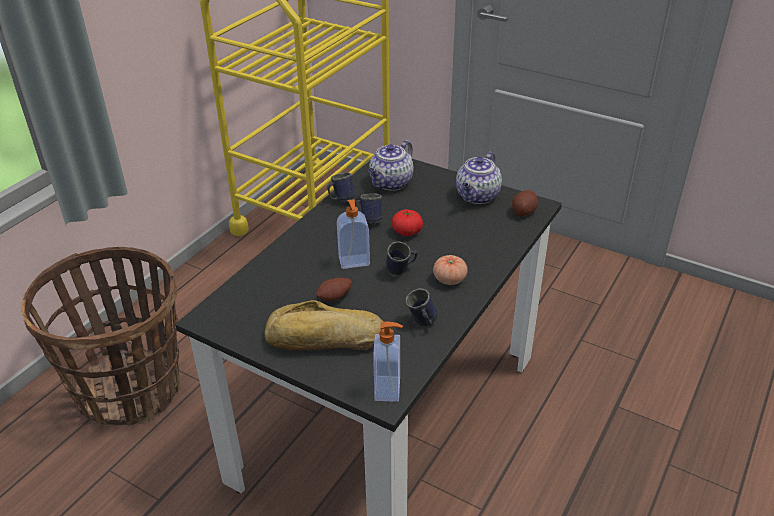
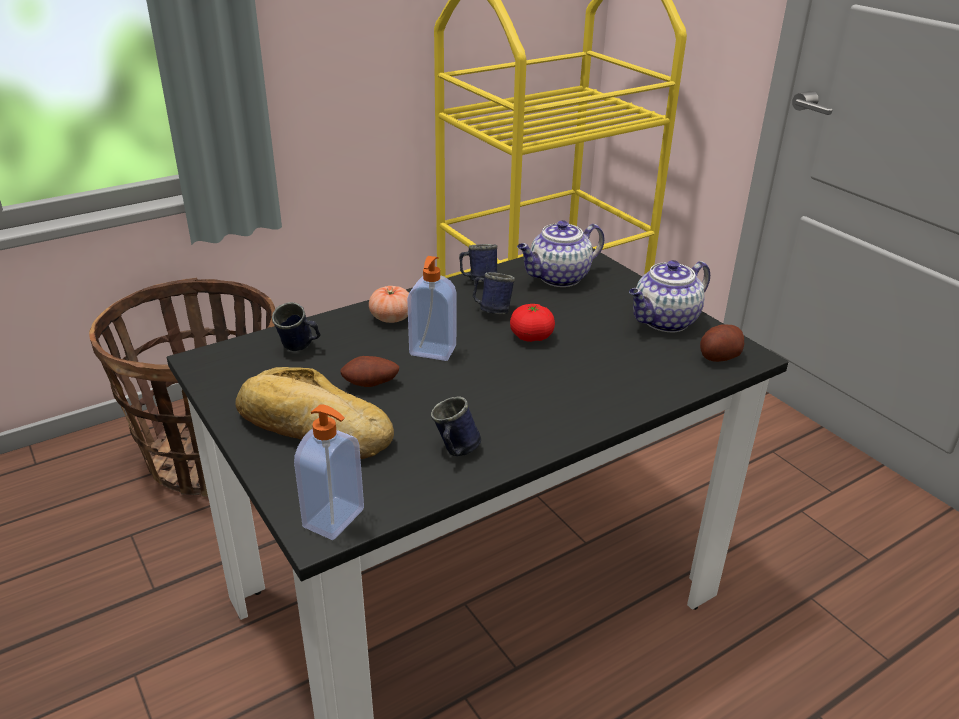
camera: 25 degrees right, 5 degrees down
(401, 271) = (483, 380): blue mug -> blue mug (300, 348)
(449, 279) = (540, 409): tomato -> tomato (391, 318)

